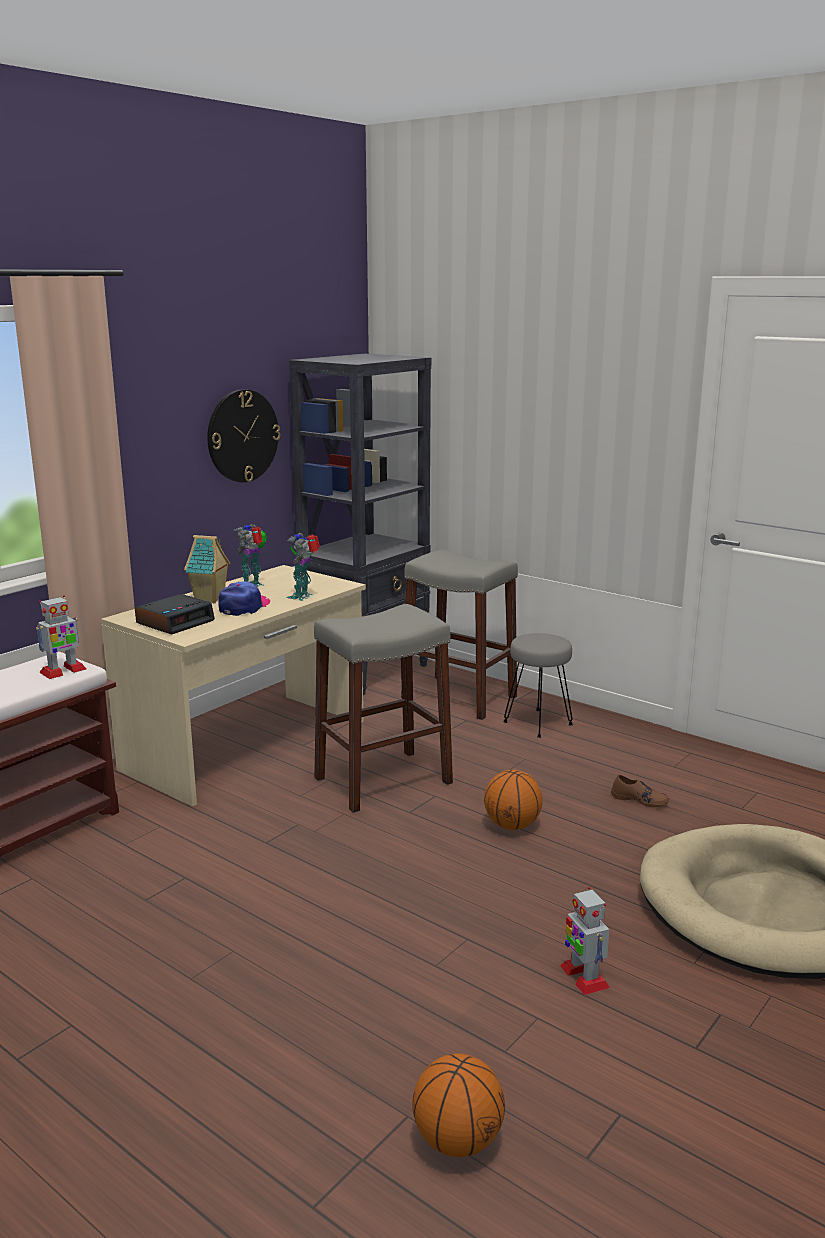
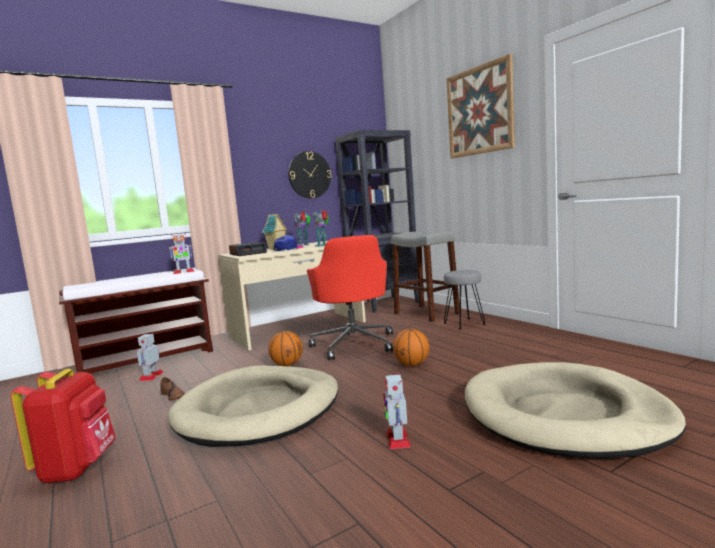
camera: 20 degrees right, 10 degrees down
(49, 886) = (151, 376): none -> toy robot
(120, 1102) = (77, 468): none -> red backpack
(332, 945) = (259, 410): none -> beige dog bed
(383, 780) = (354, 344): grey stool -> red office chair
(458, 1141) = (233, 520): basketball -> basketball (287, 365)
(579, 361) = (479, 110): none -> picture
(640, 800) = (504, 357): brown shoe -> brown shoe (173, 395)

